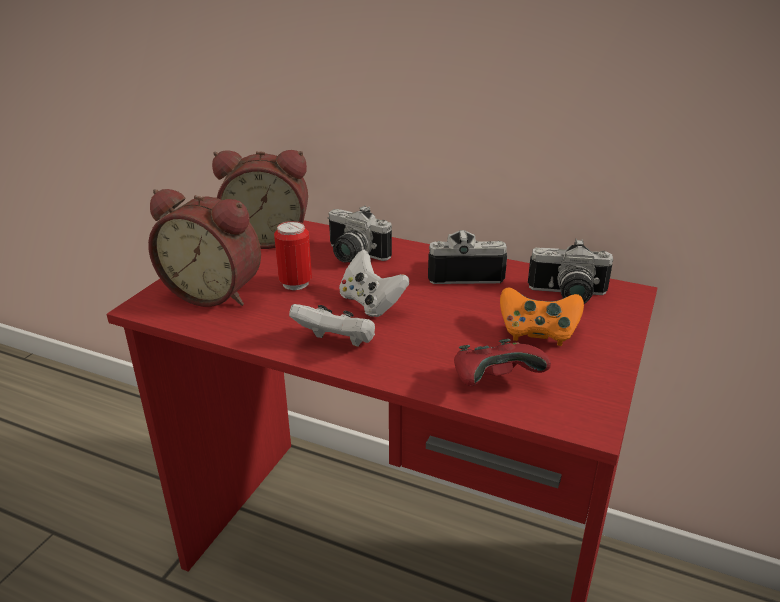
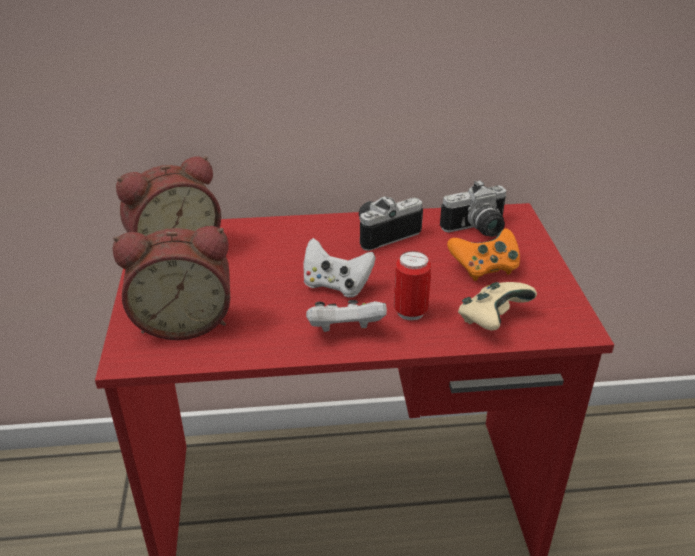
camera: 30 degrees left, 5 degrees up
(295, 283) = (251, 288): can -> can (410, 312)
(352, 256) = (274, 245): camera -> none
(495, 381) = (492, 319): red game controller -> beige game controller

